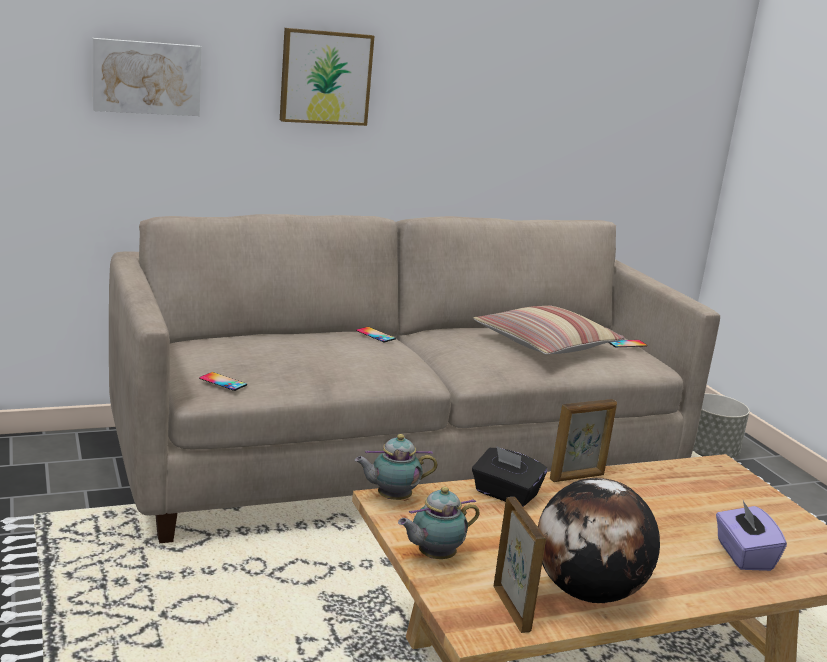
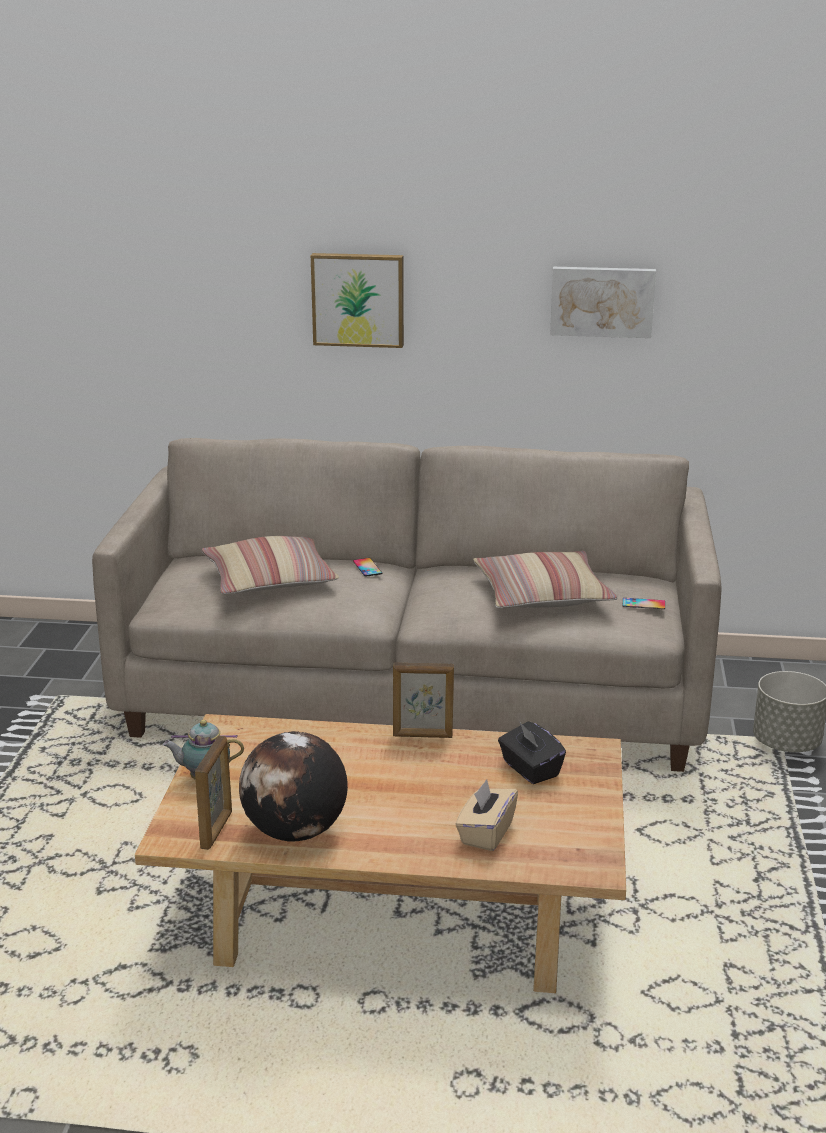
camera: 30 degrees right, 5 degrees up
(146, 77) = (186, 305): picture -> picture (602, 301)
(223, 382) = (182, 601): phone -> none
(295, 354) = (269, 580): none -> pillow
(391, 498) = (228, 725): teapot -> none
(505, 494) = (332, 739): black tissue box -> black tissue box (530, 769)
(743, 555) = (486, 833): purple tissue box -> beige tissue box

